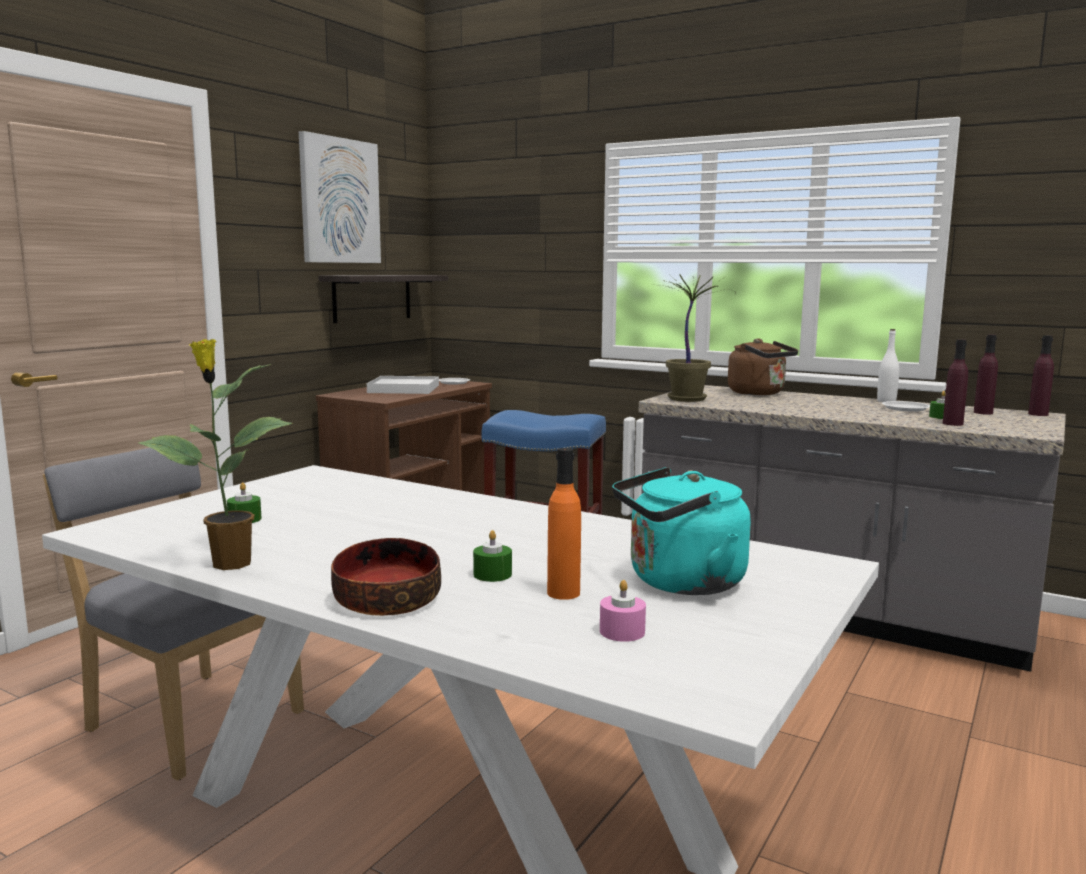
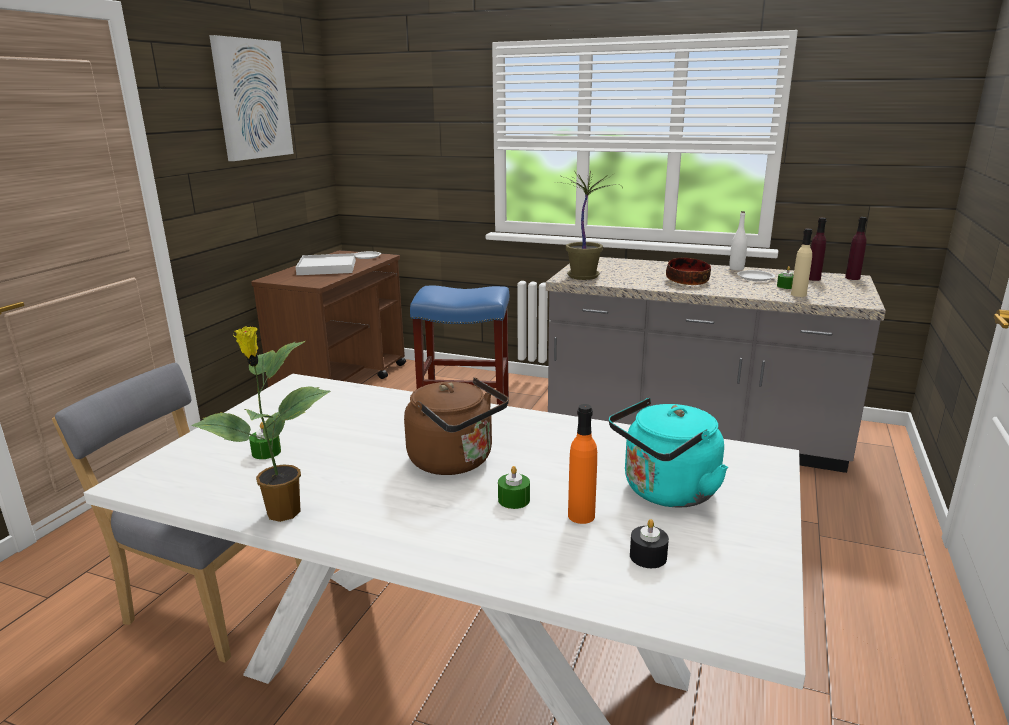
camera: 10 degrees left, 10 degrees up
(372, 297) = (288, 186): shelf -> none
(386, 600) = (441, 542): bowl -> bowl (686, 281)
(622, 631) = (648, 556): pink candle -> black candle
(759, 393) = (636, 265): brown kettle -> brown kettle (455, 461)
(952, 424) = (798, 294): purple bottle -> beige bottle

